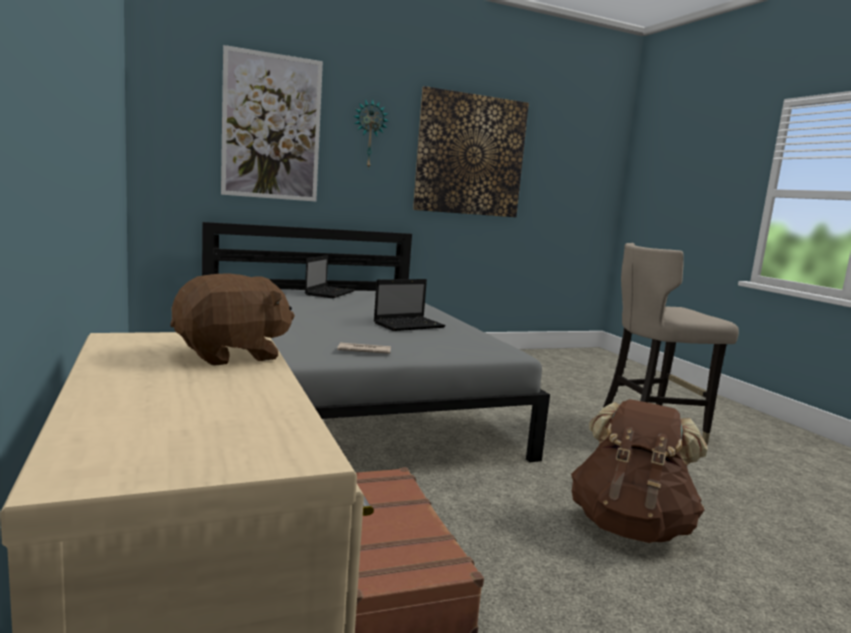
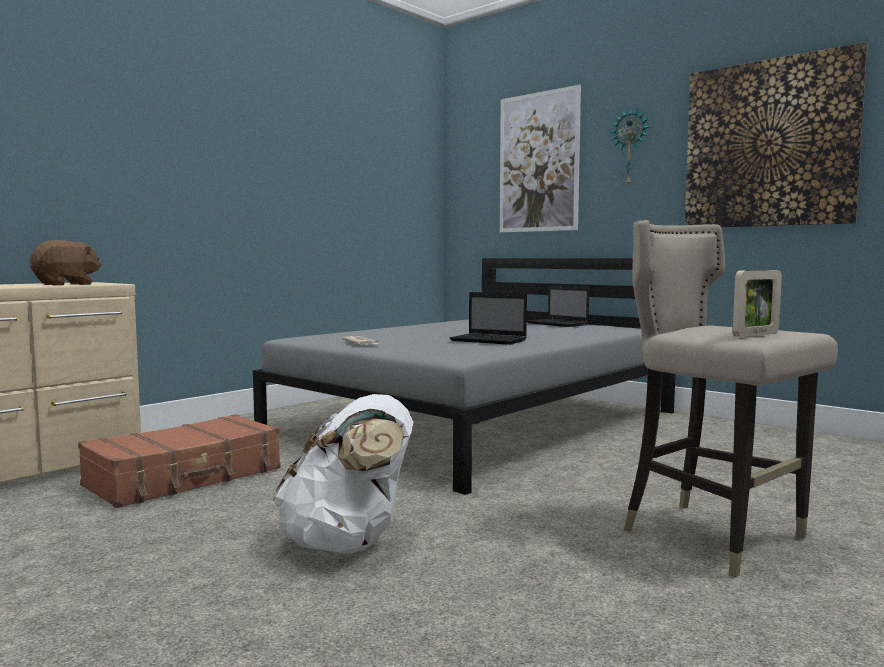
camera: 65 degrees right, 5 degrees down
(232, 355) = (66, 284): brown plush toy -> brown plush toy turned 75 degrees counterclockwise
(330, 293) = (558, 324): laptop -> laptop turned 60 degrees clockwise
(630, 526) = (349, 543): brown backpack -> white backpack
(705, 315) = (756, 335): none -> picture frame

